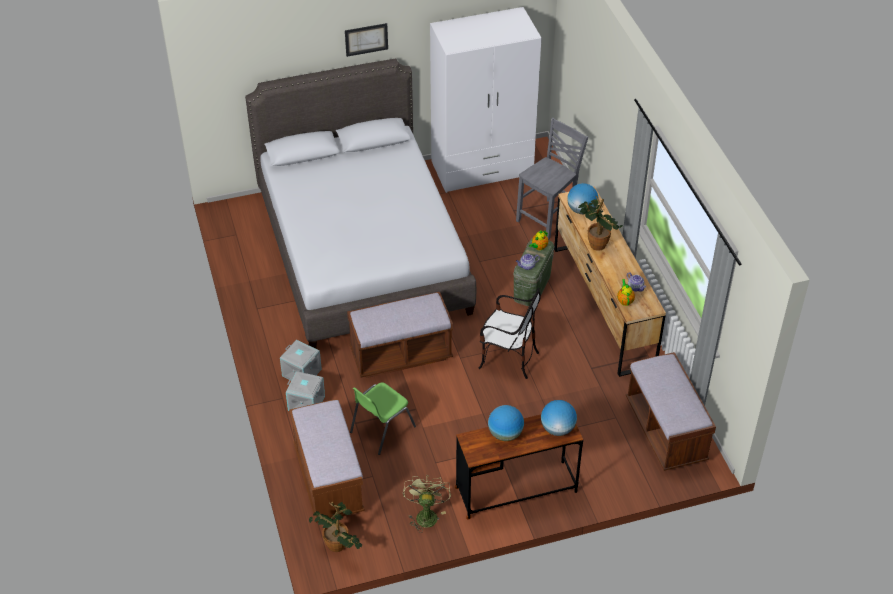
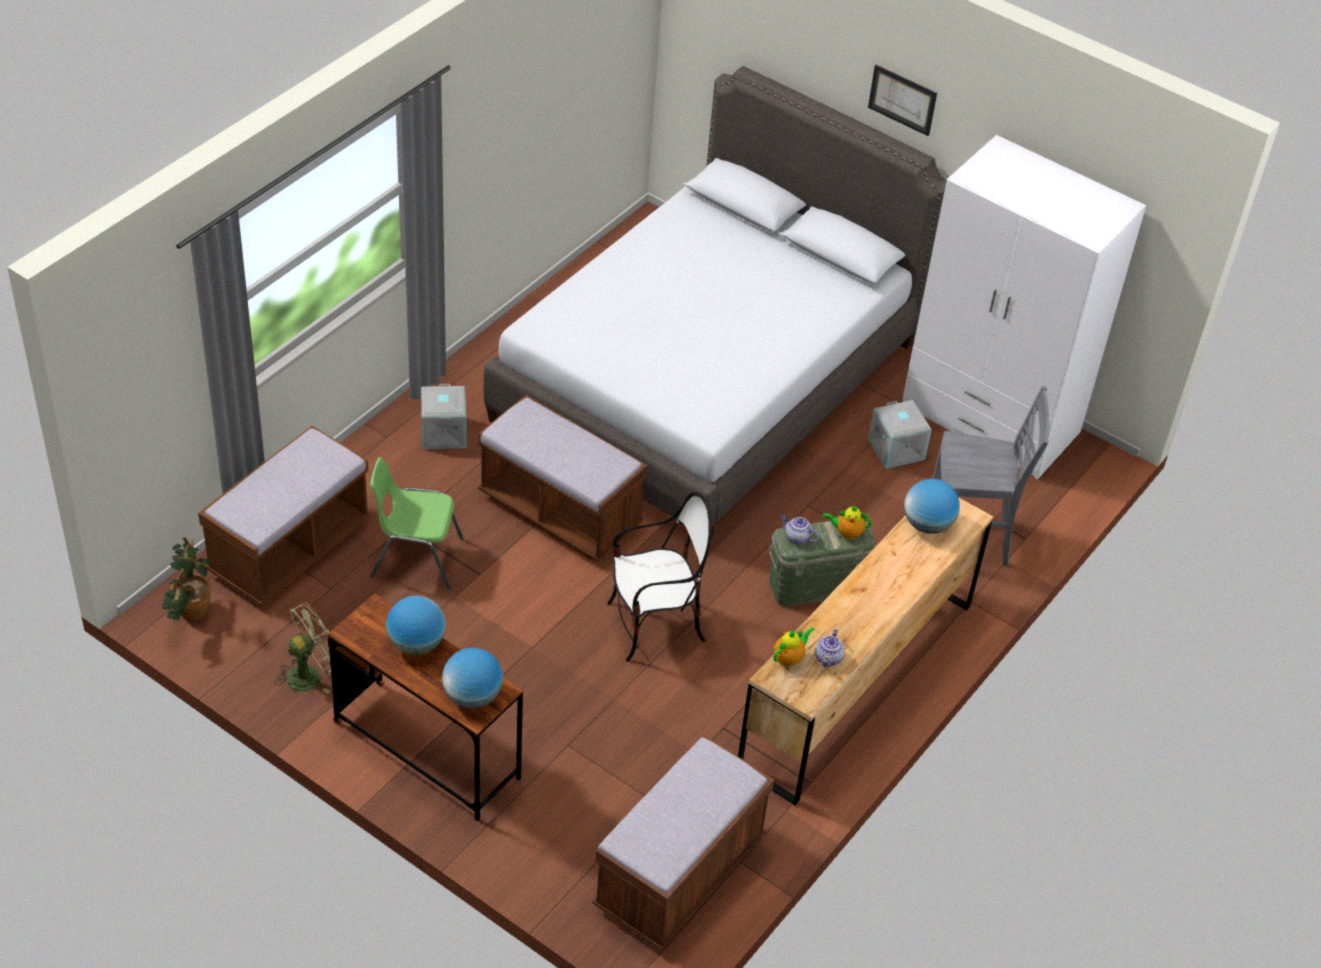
camera: 50 degrees right, 0 degrees up
(307, 402) = (399, 463): grey storage box -> grey storage box (897, 449)
(508, 359) = (655, 626): chair -> chair turned 90 degrees counterclockwise
(596, 242) = (877, 571): potted plant -> none

